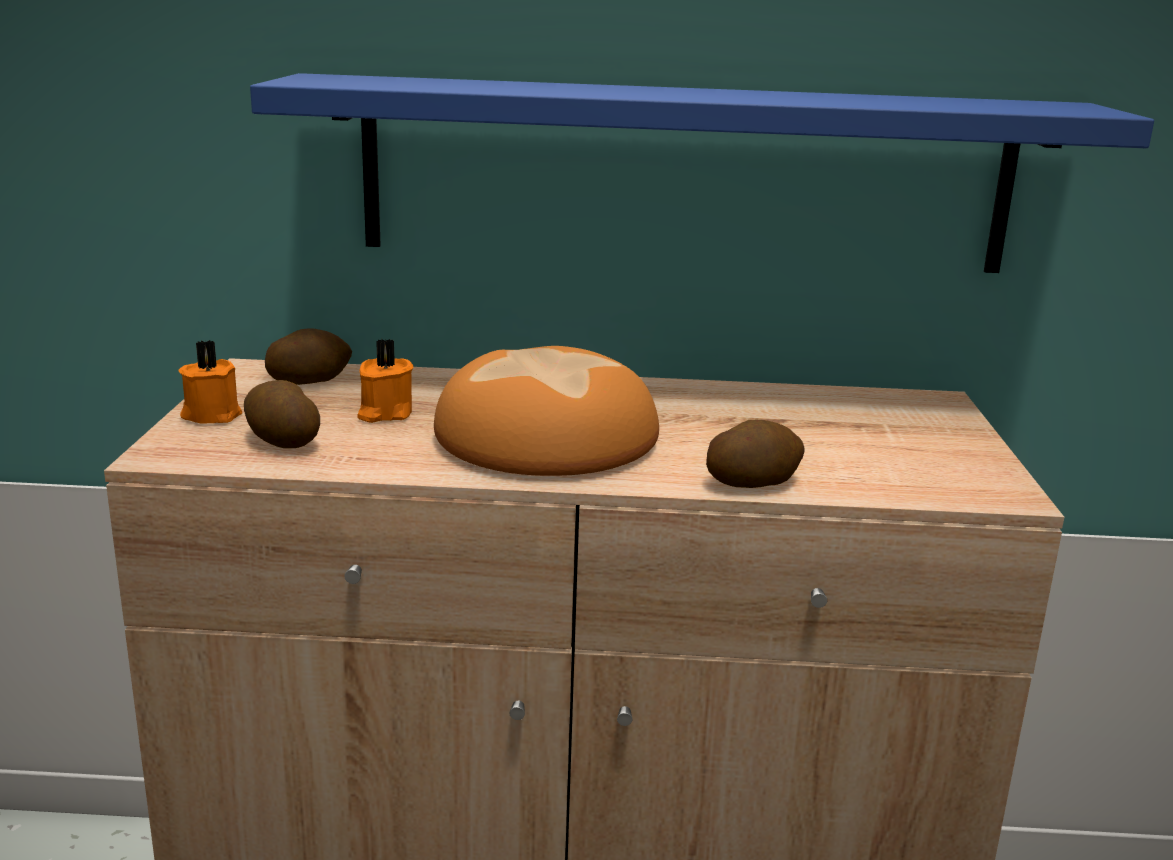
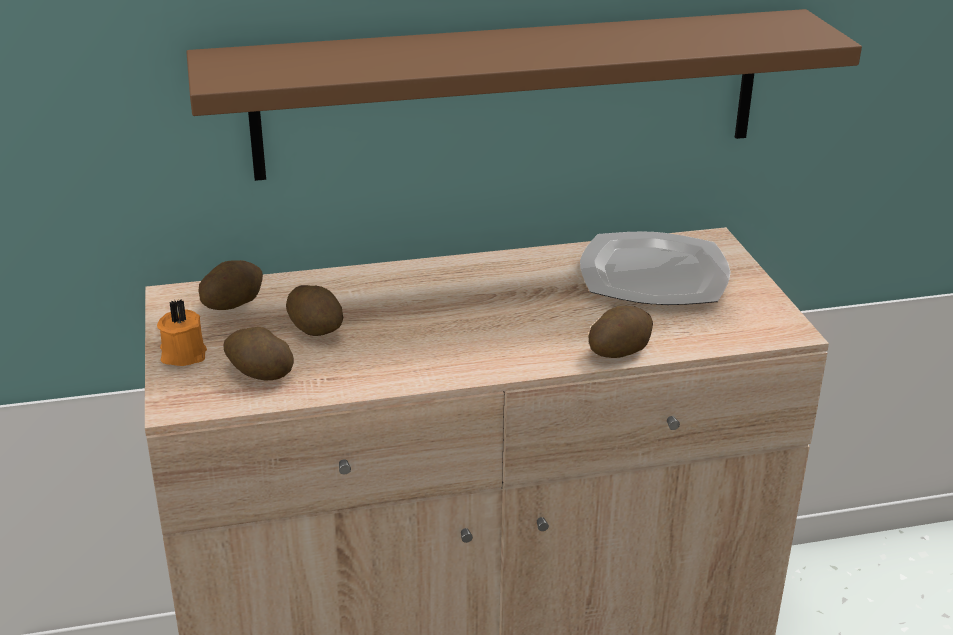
camera: 15 degrees left, 10 degrees up
(384, 413) = (316, 328): orange candle -> potato
(546, 437) = (453, 331): bread -> none
(684, 175) = (510, 94): blue shelf -> brown shelf
(844, 420) = (655, 274): none -> plate

